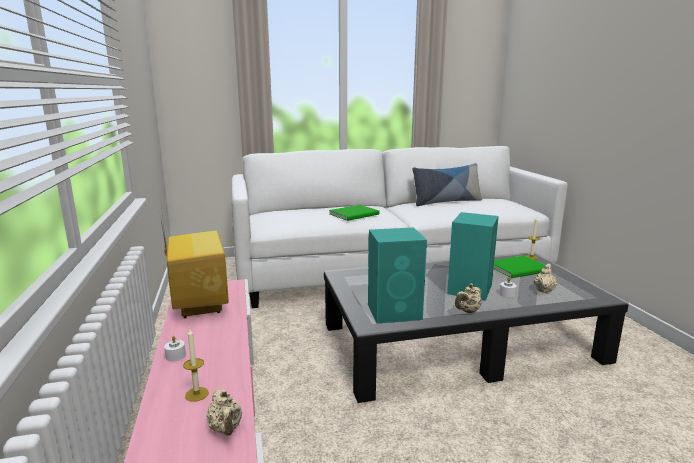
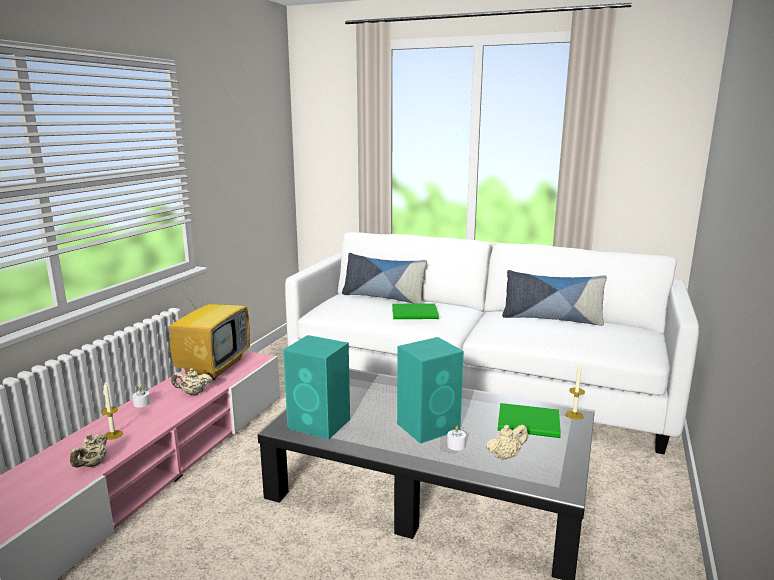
camera: 35 degrees right, 0 degrees up
(303, 209) = (383, 297): none -> pillow
(467, 311) = (382, 447): beige teapot -> beige teapot (193, 393)

